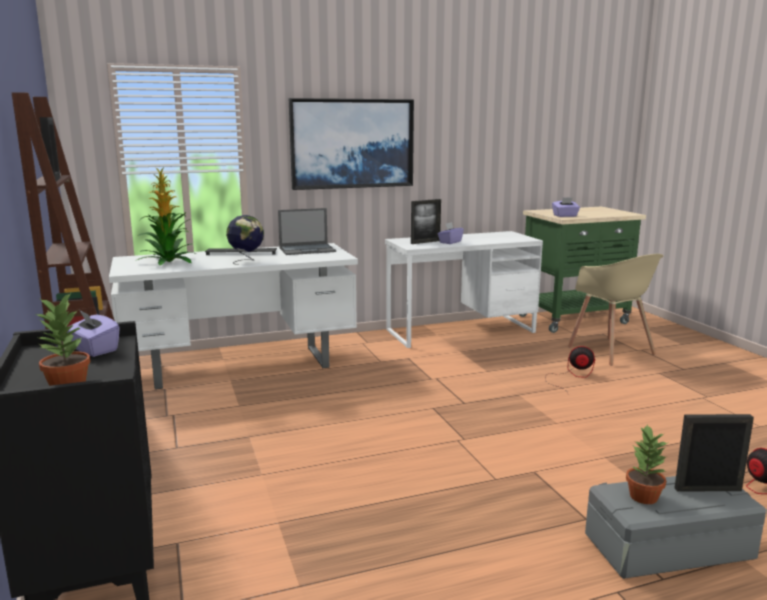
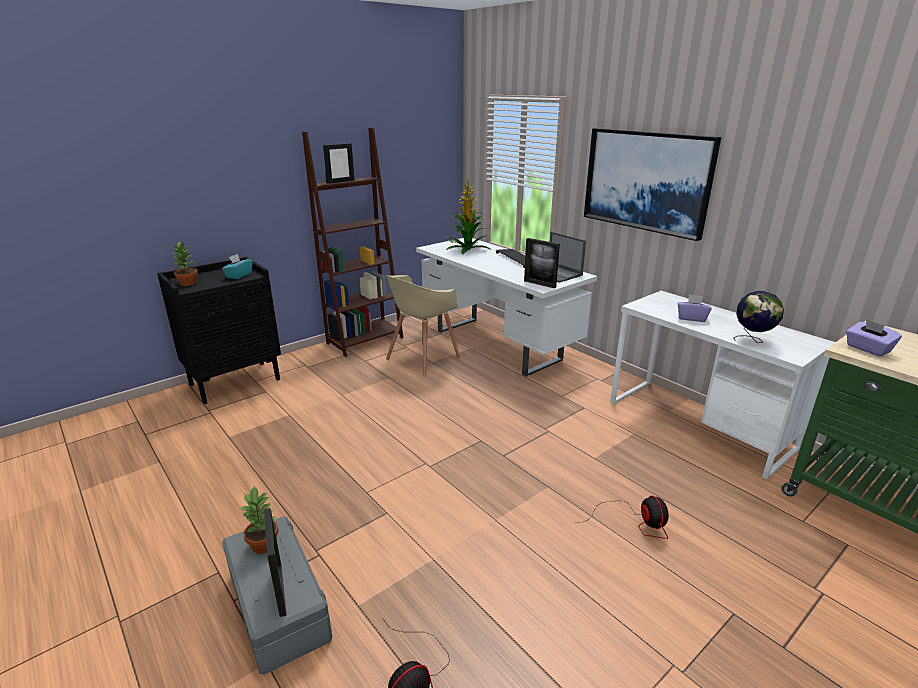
camera: 70 degrees right, 10 degrees up
(94, 350) = (239, 275): purple tissue box -> turquoise tissue box
(246, 261) = (490, 265): globe -> globe (752, 340)
(425, 242) = (672, 308): picture frame -> picture frame (539, 284)
(611, 352) = (771, 557): beige chair -> beige chair (422, 359)

